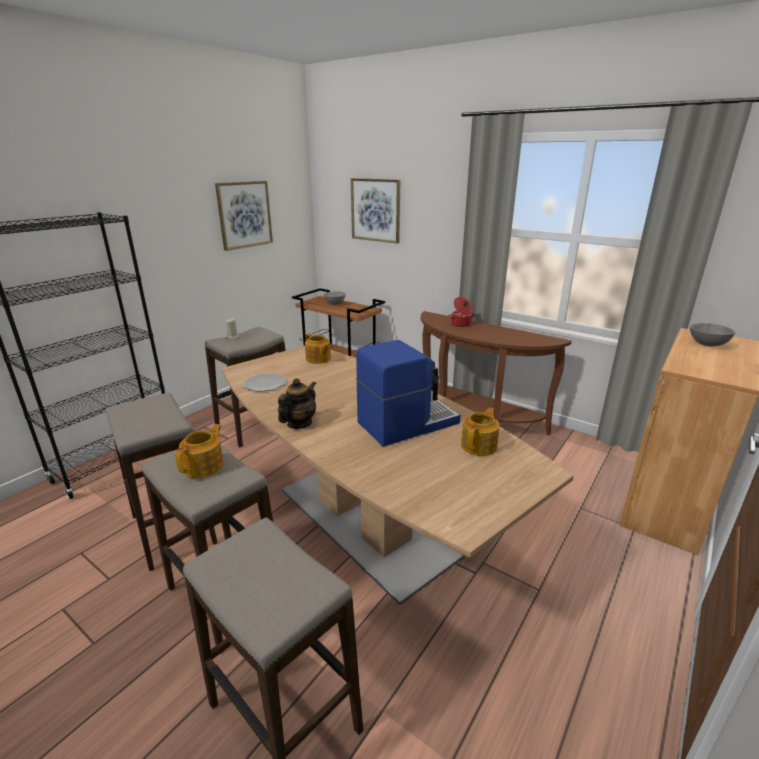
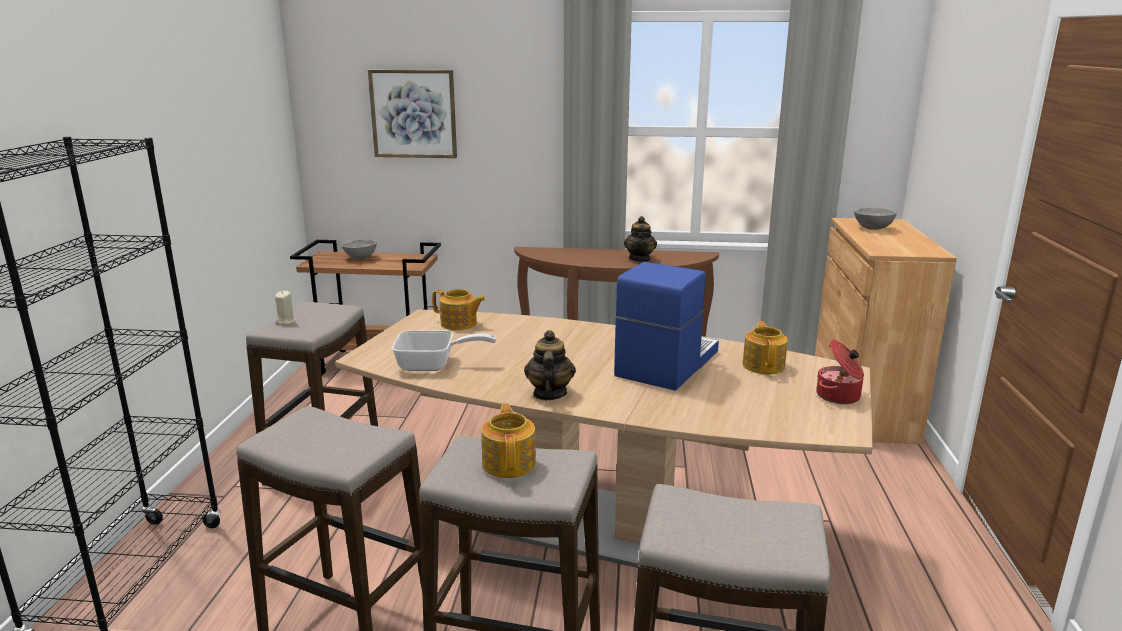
camera: 30 degrees left, 5 degrees down
(244, 214) = (225, 131): picture -> none
(265, 384) = (433, 365): plate -> frying pan
(461, 324) = (582, 254): cooking pot -> cooking pot (839, 396)
(499, 335) = (640, 259): none -> teapot

